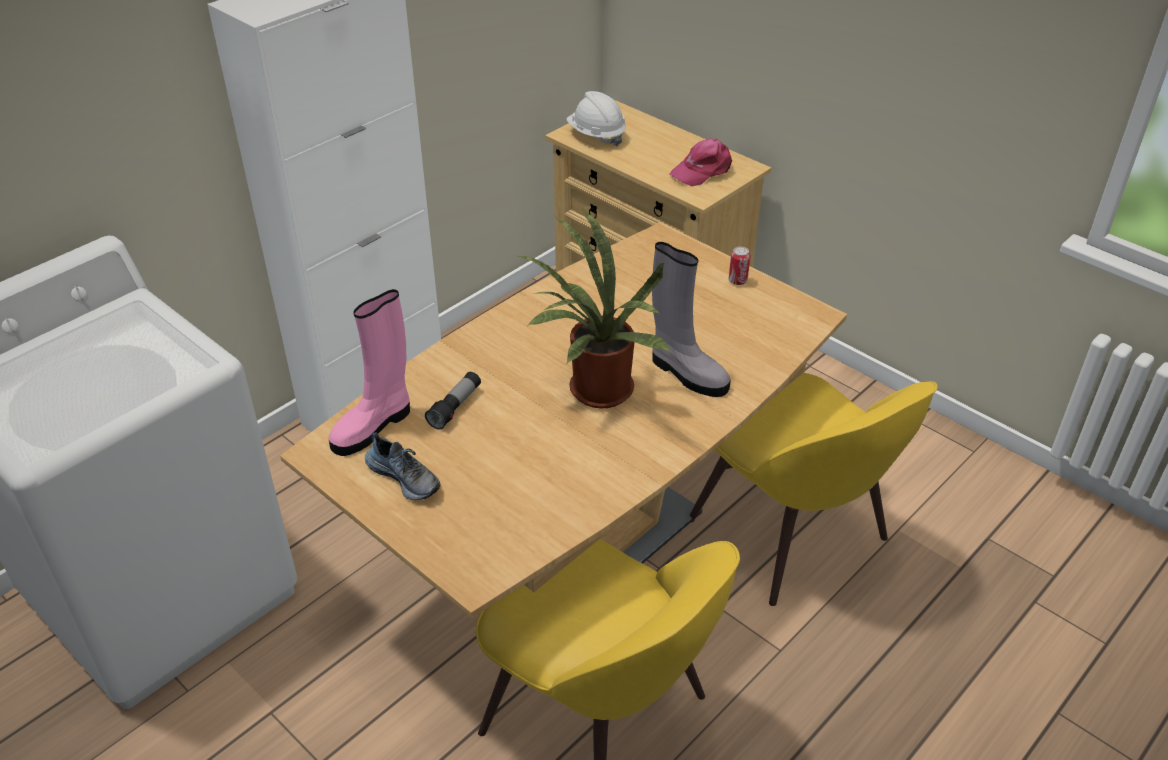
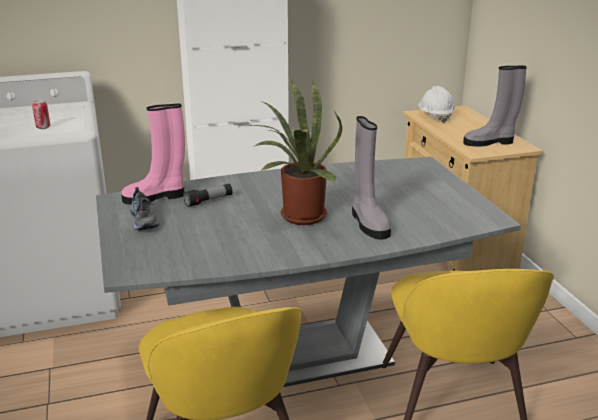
camera: 30 degrees right, 15 degrees down
(584, 547) = (299, 355): brown dining table -> grey dining table
(702, 170) = (490, 142): pink cap -> grey boot
(737, 281) = (455, 191): can -> can (43, 127)

